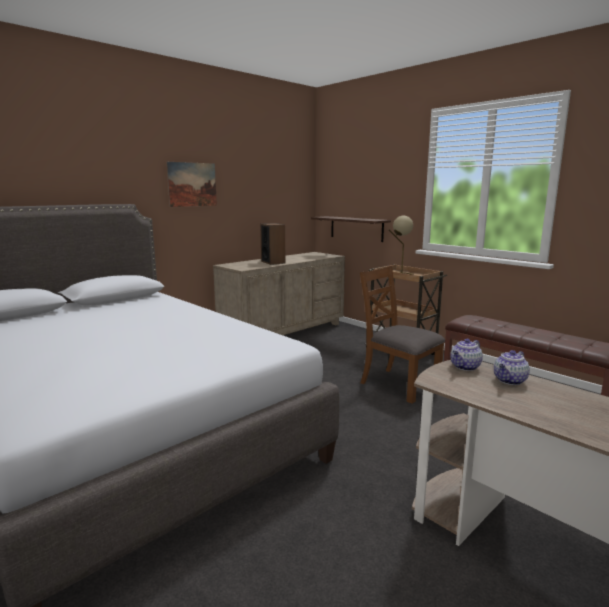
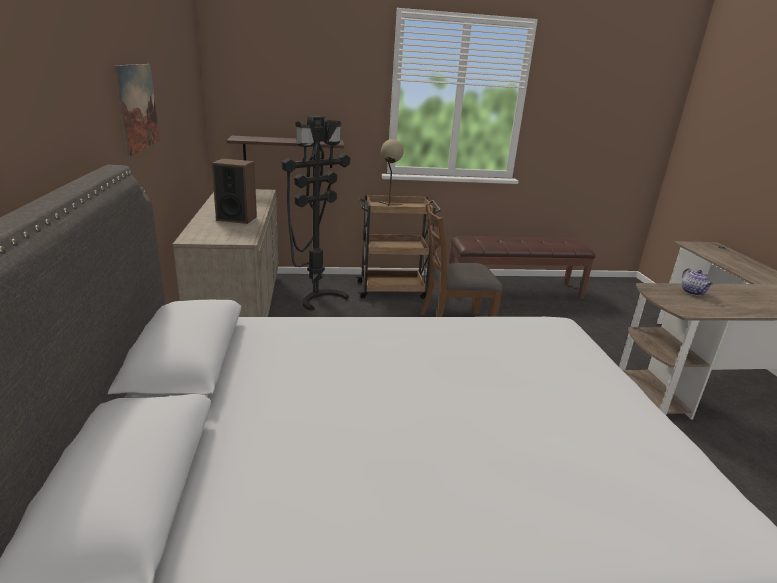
camera: 55 degrees left, 10 degrees up
(340, 339) = (317, 297): none -> black floor lamp
(465, 367) = (660, 292): teapot -> none

